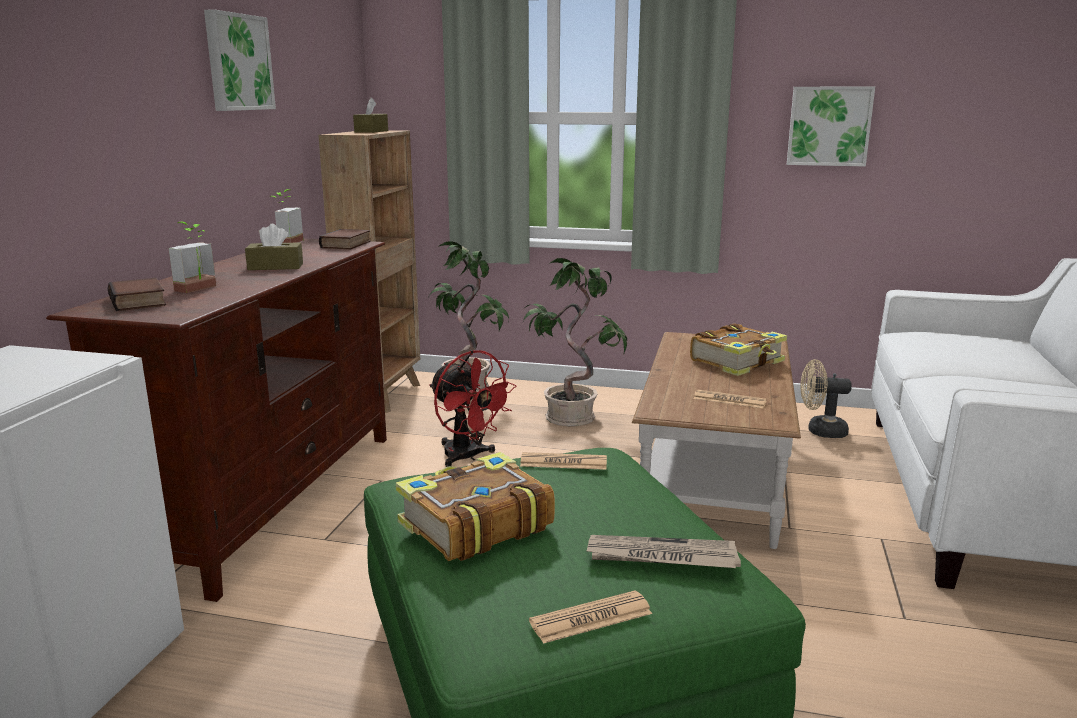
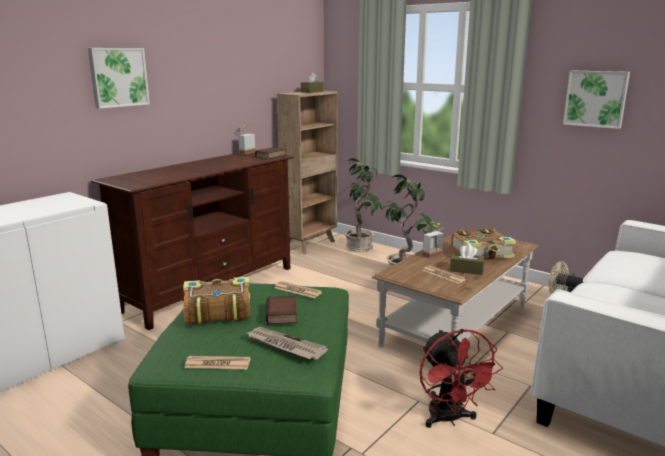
camera: 25 degrees right, 0 degrees up
(140, 301) = (133, 177): book -> book (283, 314)
(201, 289) = (166, 174): potted plant -> potted plant (435, 256)
(237, 62) = (222, 56): picture -> picture (118, 77)
(275, 267) = (217, 165): brown tissue box -> brown tissue box (466, 270)
(468, 457) = (324, 286): red fan -> red fan (449, 419)

